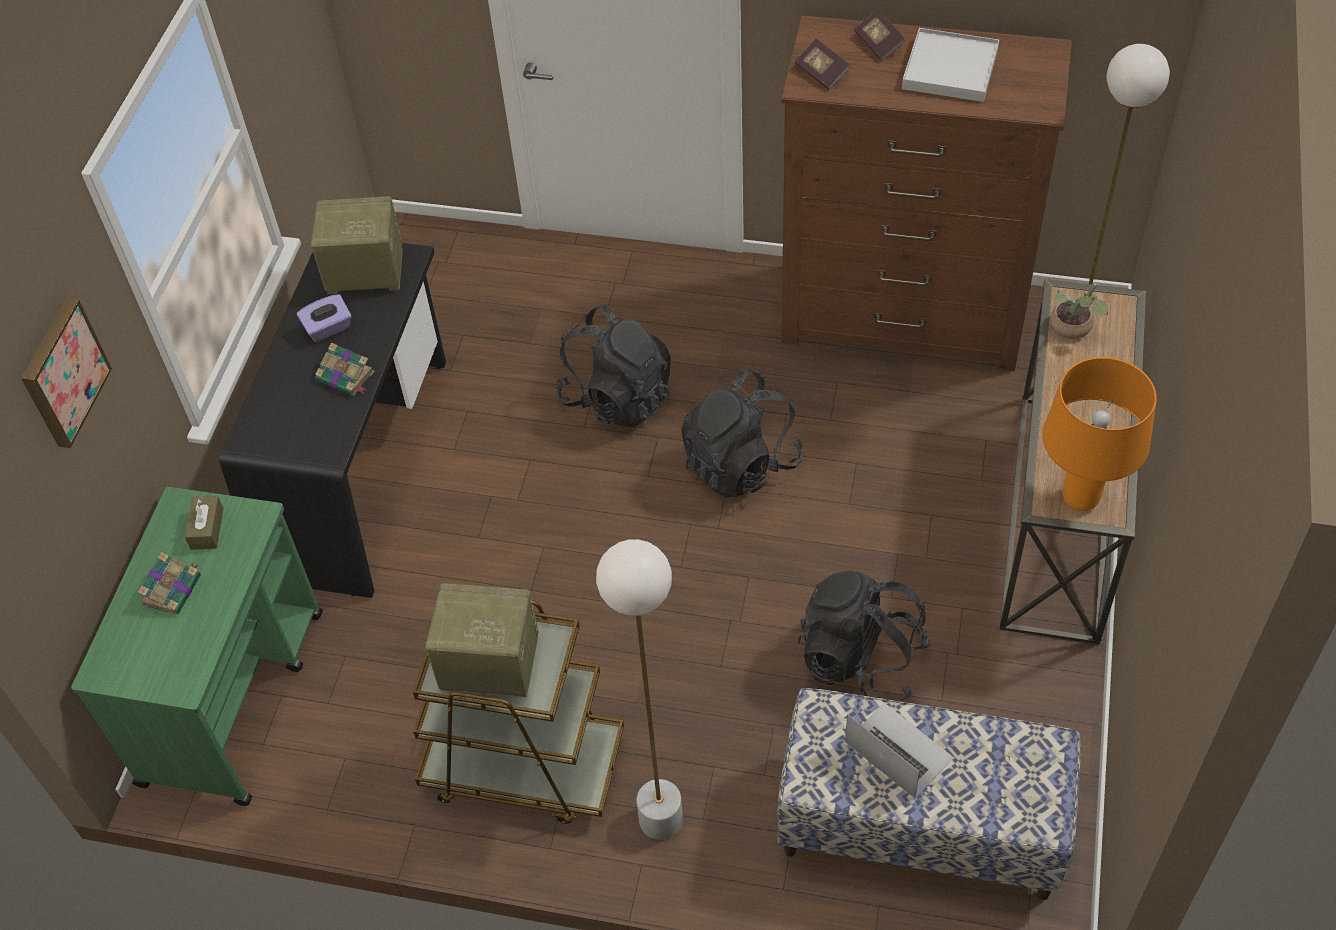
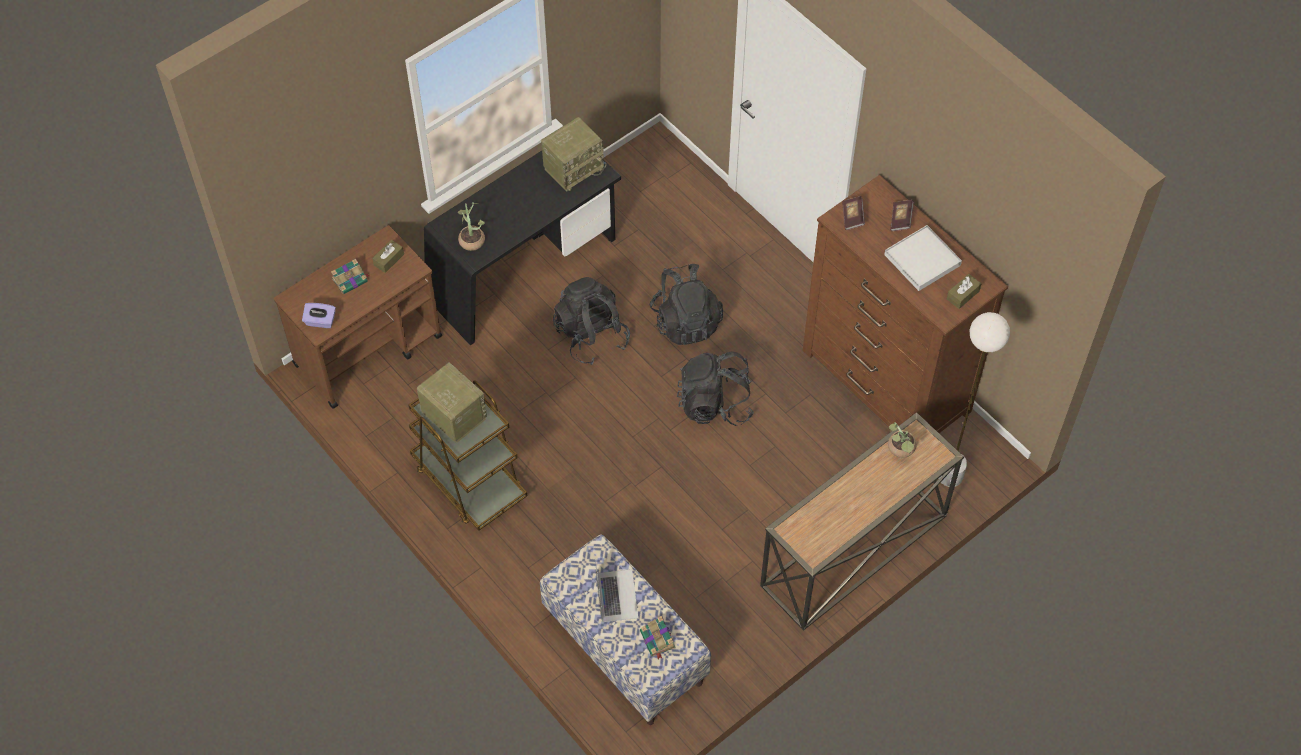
camera: 35 degrees right, 5 degrees up
(62, 372) = (343, 149): picture -> none
(234, 696) = (369, 350): green cart -> brown cart
(302, 432) = (471, 238): none -> potted plant
(328, 329) = (530, 189): purple tissue box -> purple tissue box (320, 321)
(346, 377) = (516, 222): book -> book (658, 640)
(363, 272) = (574, 168): radio -> radio turned 105 degrees clockwise
(660, 819) = (508, 553): white floor lamp -> none
(861, 660) = (675, 549): black backpack -> black backpack (591, 335)
(1036, 76) = (963, 295): none -> brown tissue box
(1079, 499) = (806, 538): orange table lamp -> none

